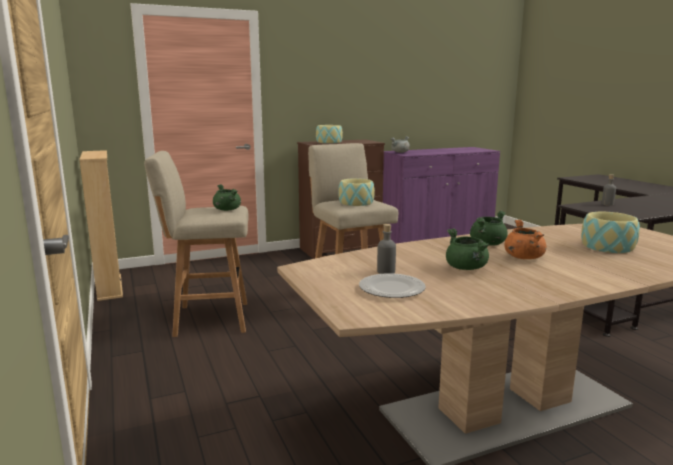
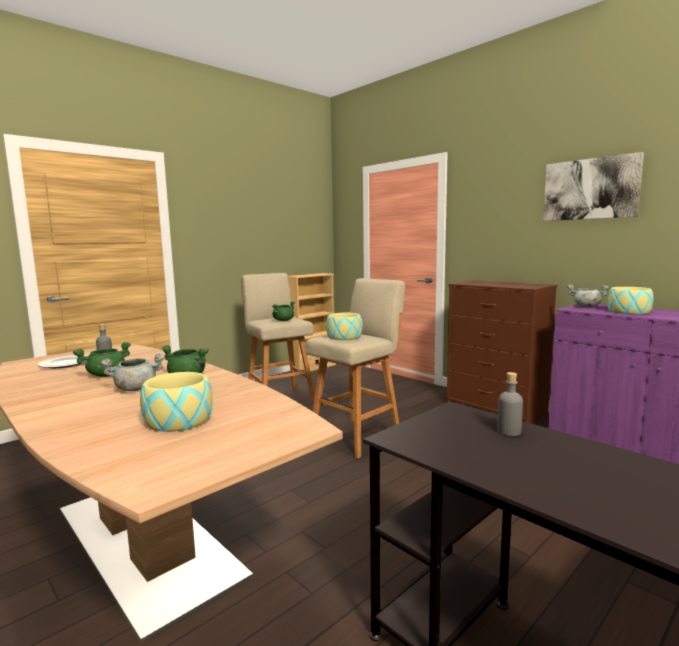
camera: 70 degrees right, 5 degrees down
(328, 142) = (491, 283): bowl -> bowl (628, 311)
(382, 66) = (590, 189): none -> picture
(523, 257) = (136, 388): orange cooking pot -> grey cooking pot

